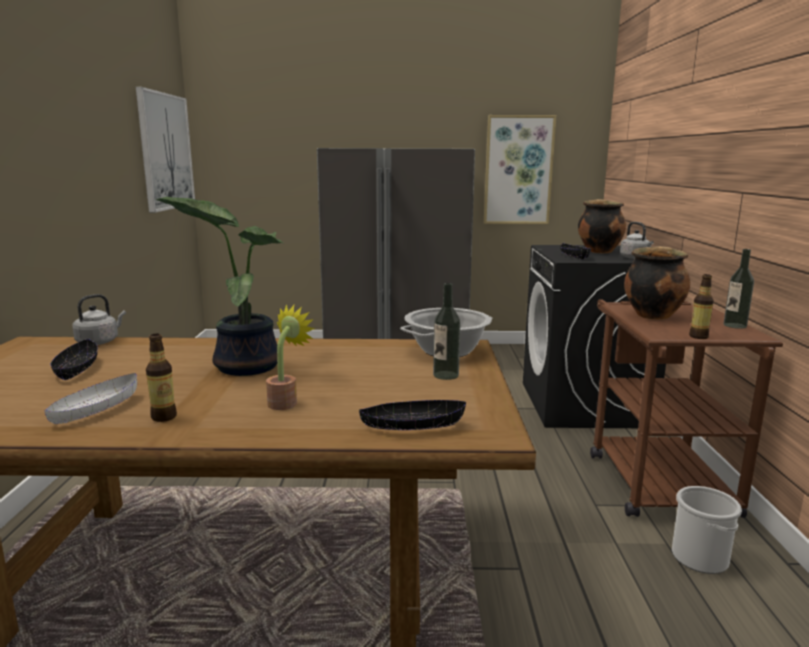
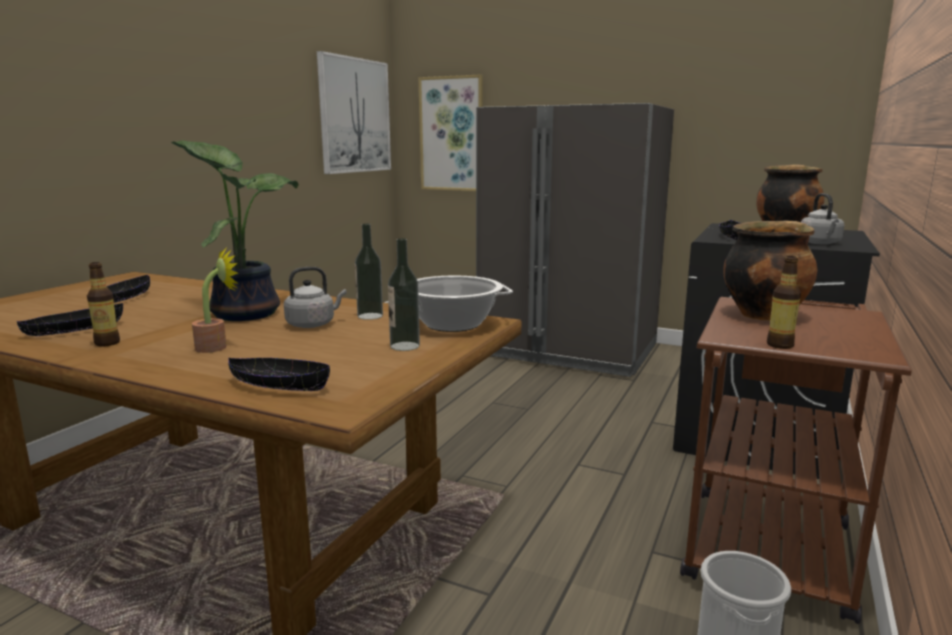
camera: 25 degrees right, 0 degrees up
(95, 410) = (75, 330): white bowl -> black bowl
(99, 342) = (177, 281): grey kettle -> grey kettle (313, 324)
(518, 170) = (744, 133): picture -> picture (451, 134)
(735, 325) = (869, 339): bottle -> bottle (370, 316)

